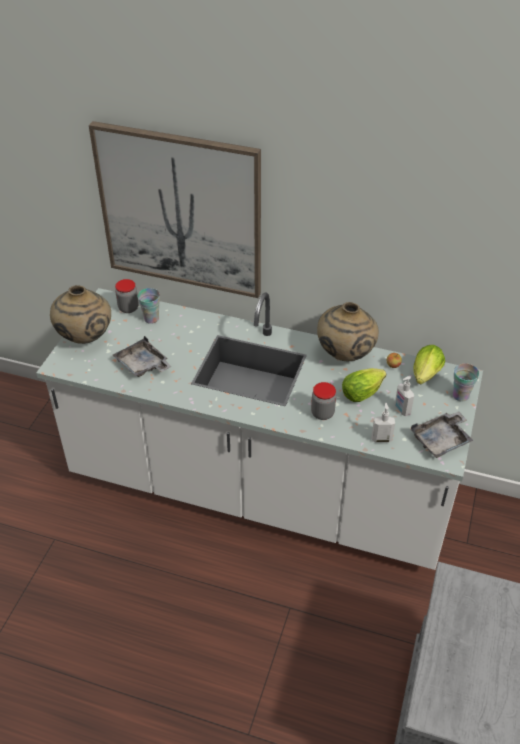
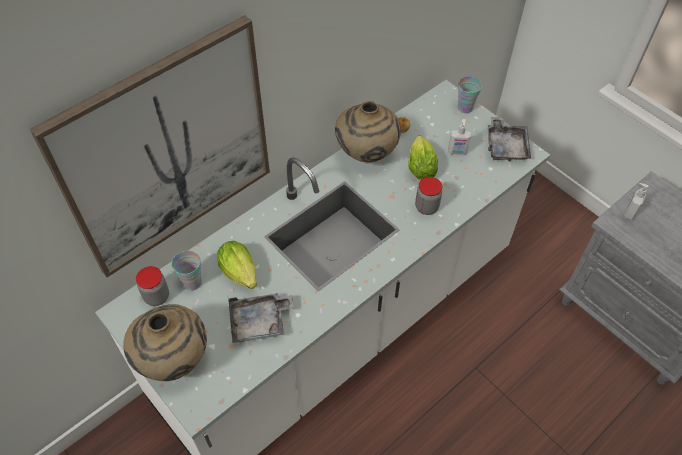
camera: 60 degrees left, 10 degrees up
(381, 439) = (481, 183): soap dispenser -> soap dispenser (629, 213)
(425, 376) = (429, 117): lettuce -> lettuce (241, 275)

